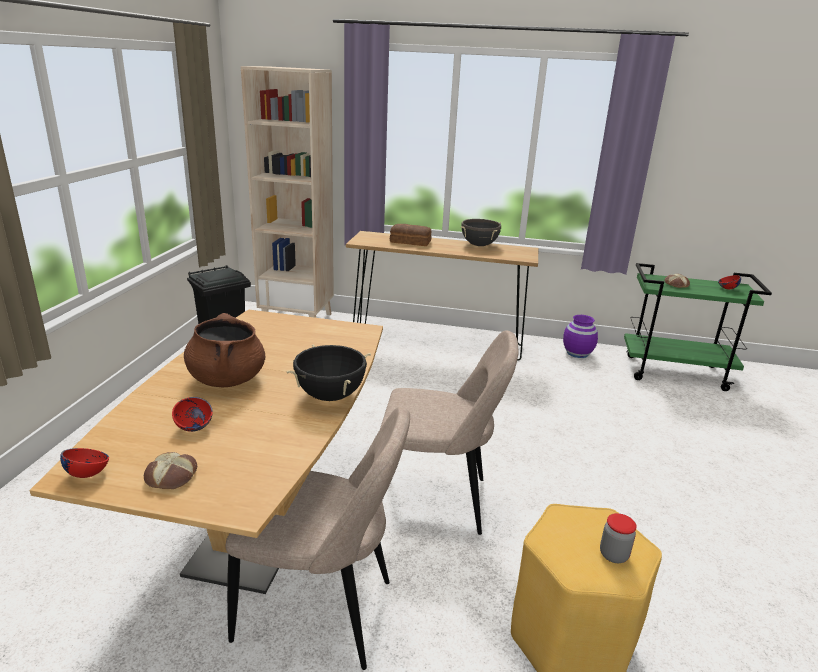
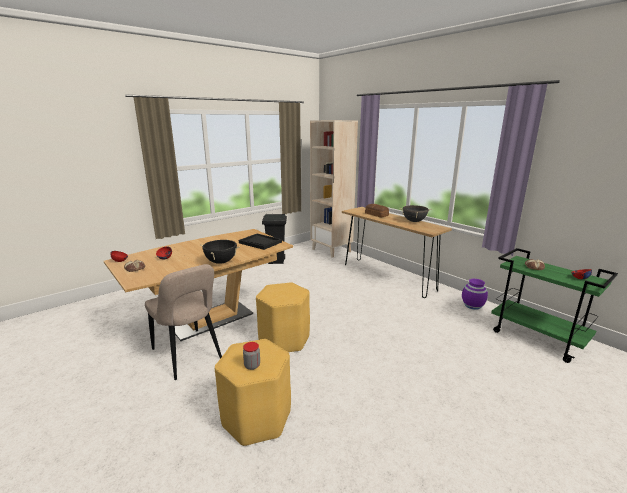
camera: 40 degrees right, 5 degrees down
(227, 379) = (201, 248): brown cooking pot -> none
(320, 335) = (260, 242): none -> black tray
(436, 500) = (284, 340): beige chair -> yellow stool

